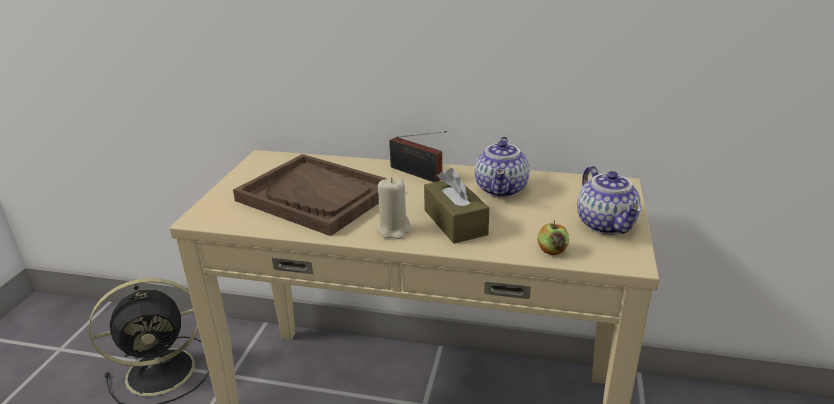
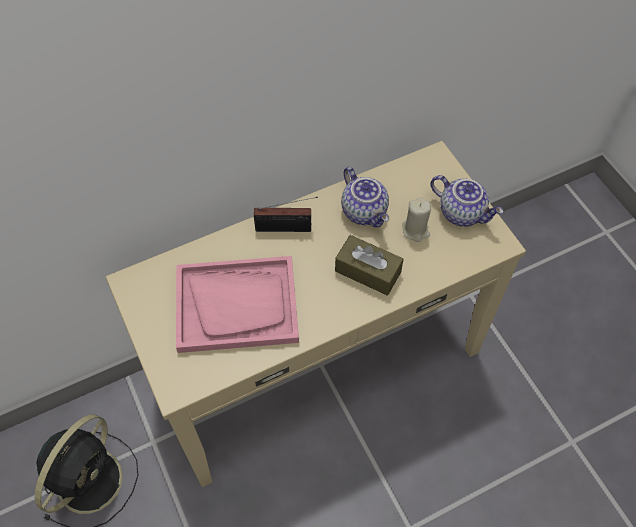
camera: 40 degrees left, 30 degrees up
(316, 196) = (237, 305): brown tray -> pink tray
(394, 230) = (335, 307): beige candle -> beige candle (415, 230)
(552, 251) = (451, 263): apple -> none

